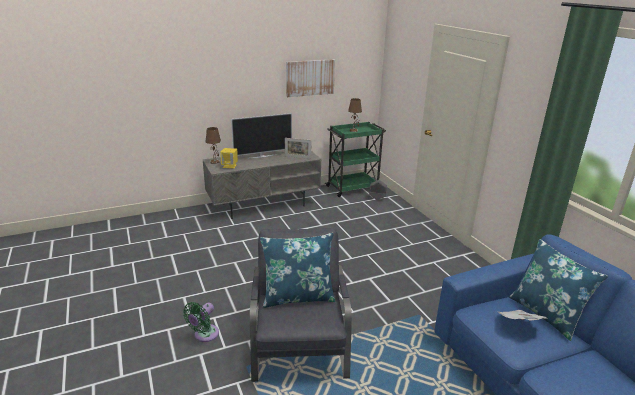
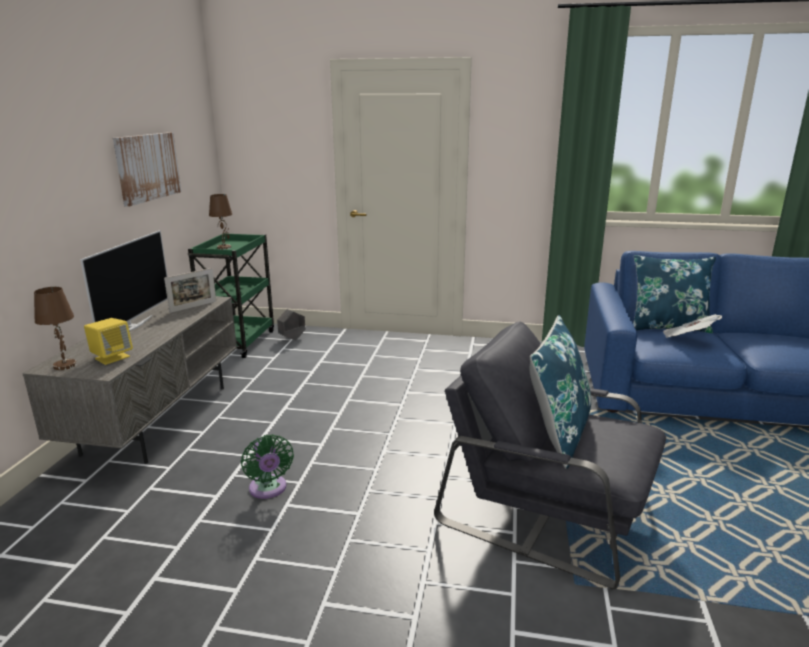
camera: 55 degrees left, 5 degrees down
(204, 335) = (463, 609): green fan -> green fan (268, 489)

